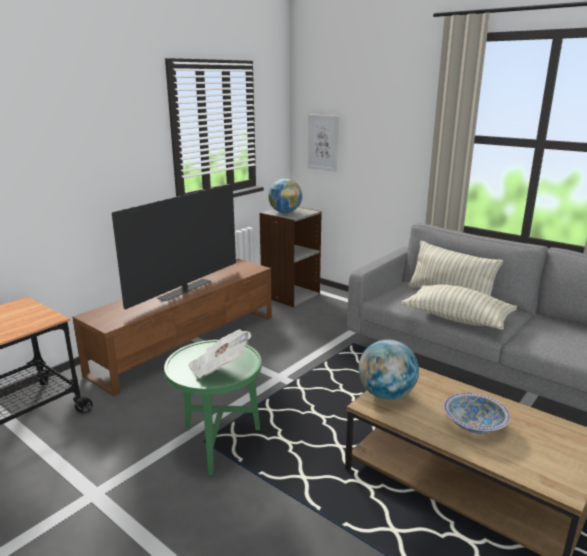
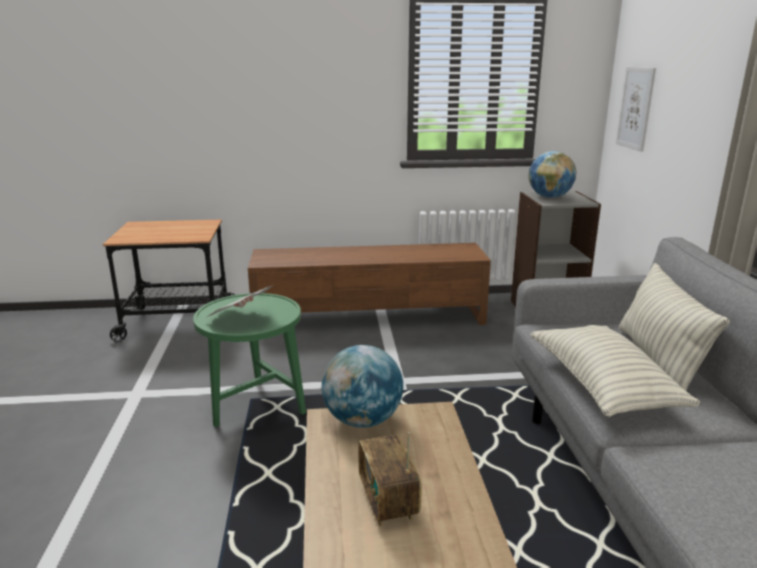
camera: 45 degrees right, 0 degrees up
(185, 290) = (369, 255): television -> none
(474, 424) = (388, 501): bowl -> radio

